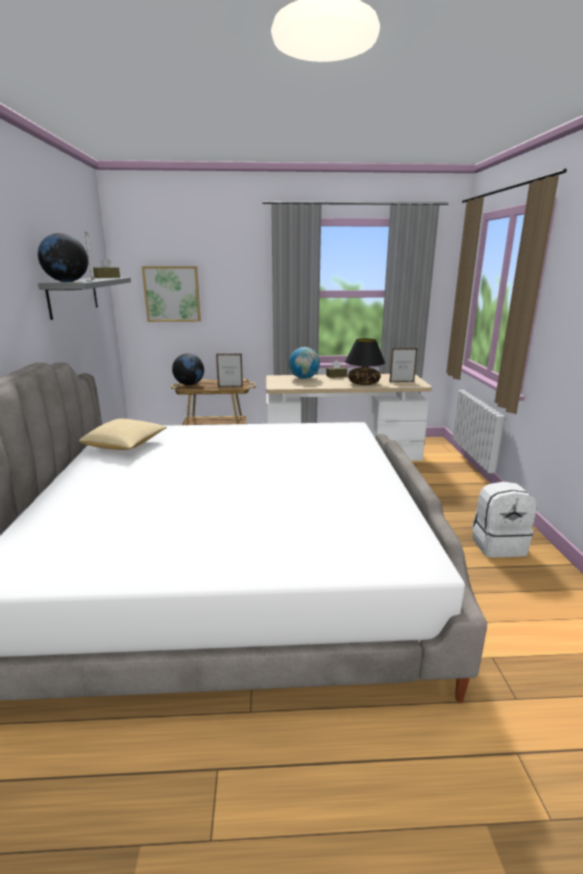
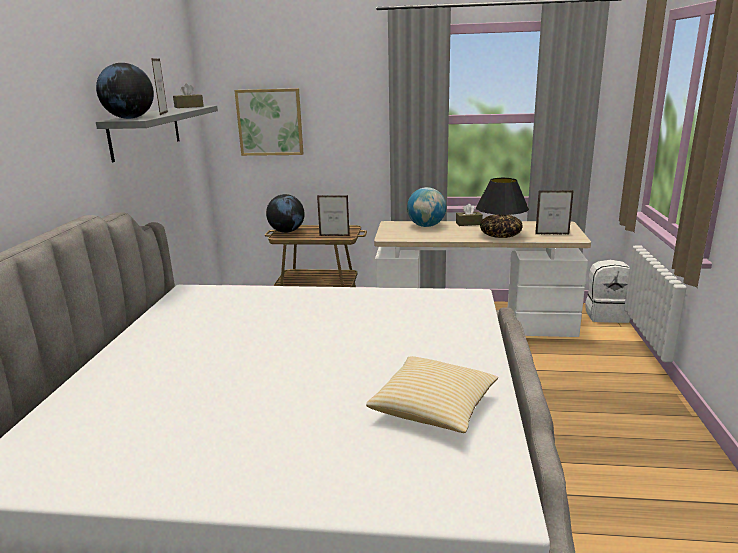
camera: 10 degrees right, 0 degrees up
(125, 445) = (190, 311): pillow -> pillow (433, 409)
(497, 545) = (657, 466): white backpack -> white backpack (606, 315)

